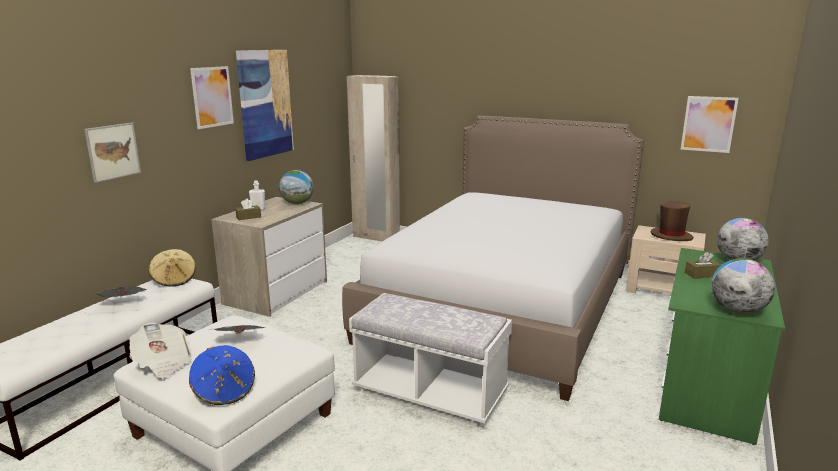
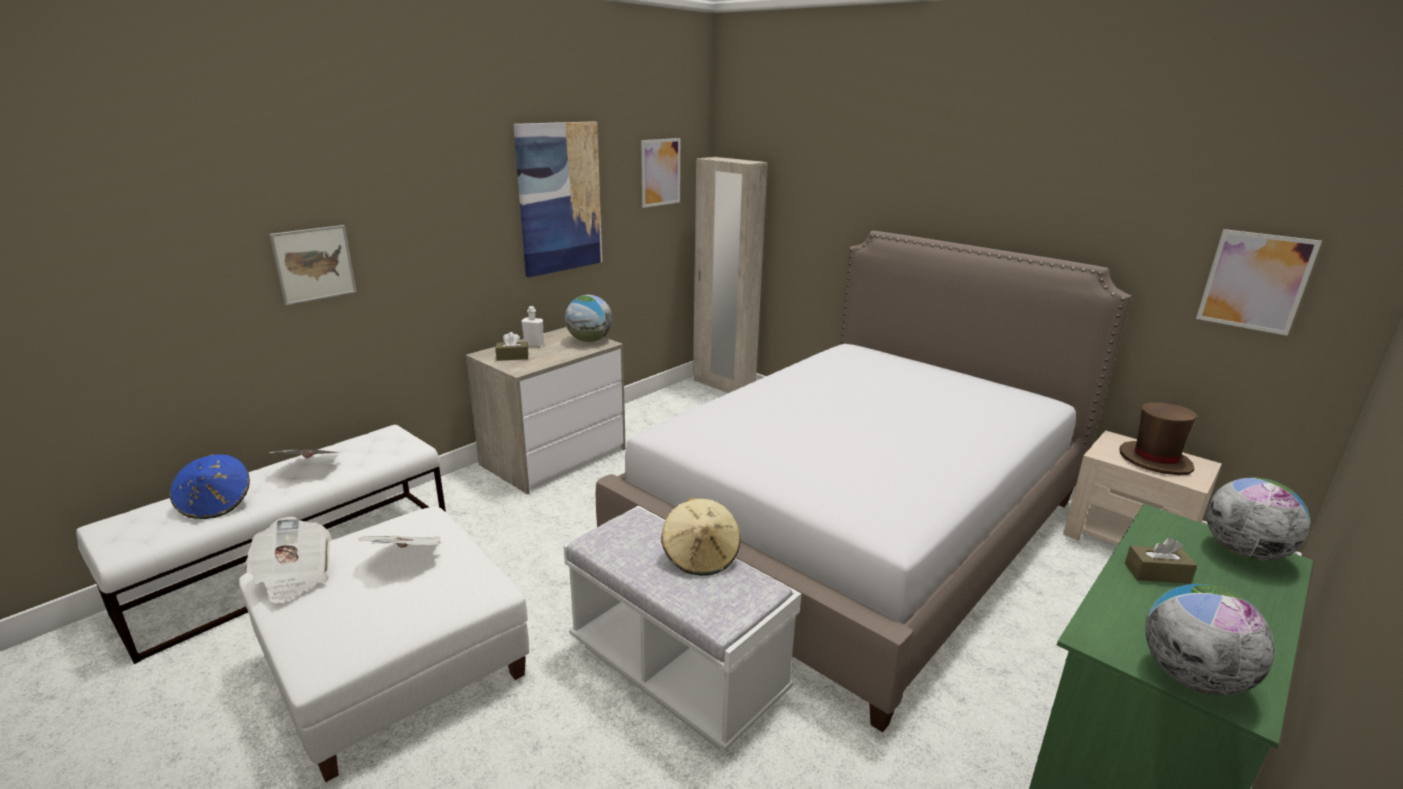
camera: 15 degrees right, 5 degrees up
(174, 280) = (393, 437): beige hat -> beige hat (701, 556)
(212, 97) = (473, 189): picture -> picture (660, 172)
(224, 391) = (338, 643): blue hat -> blue hat (216, 504)

